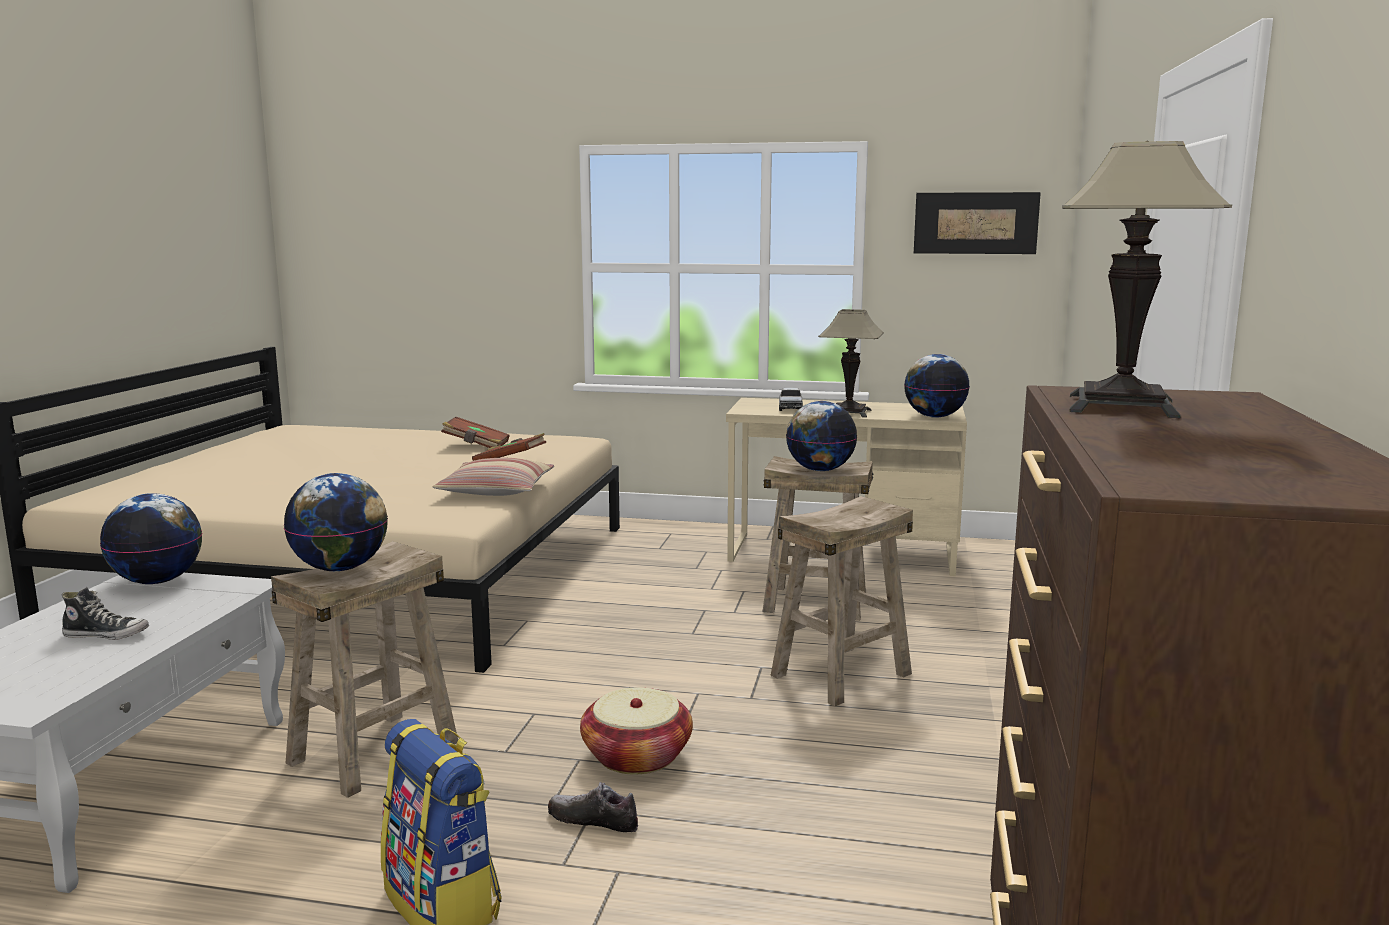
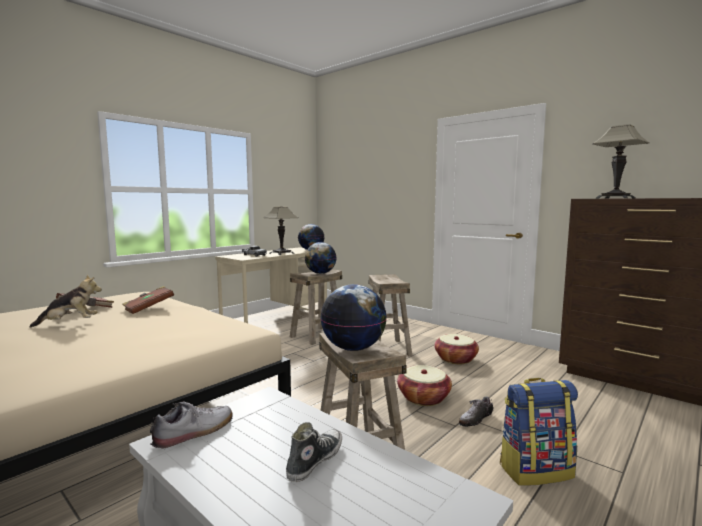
camera: 60 degrees left, 5 degrees down
(157, 581) = (194, 432): globe -> shoe
(411, 458) = (70, 323): none -> plush toy
(496, 491) = (202, 318): pillow -> none
(883, 755) = (455, 359): none -> basket
(975, 223) = (289, 173): picture -> none

